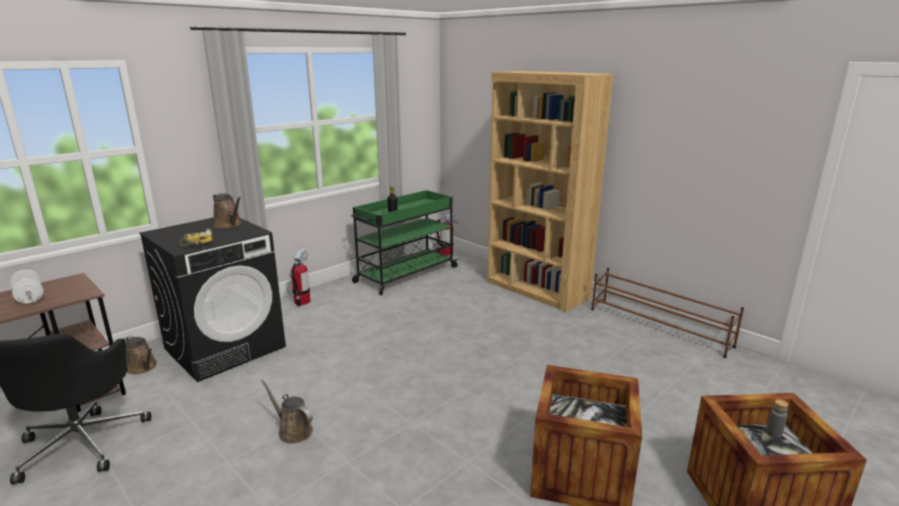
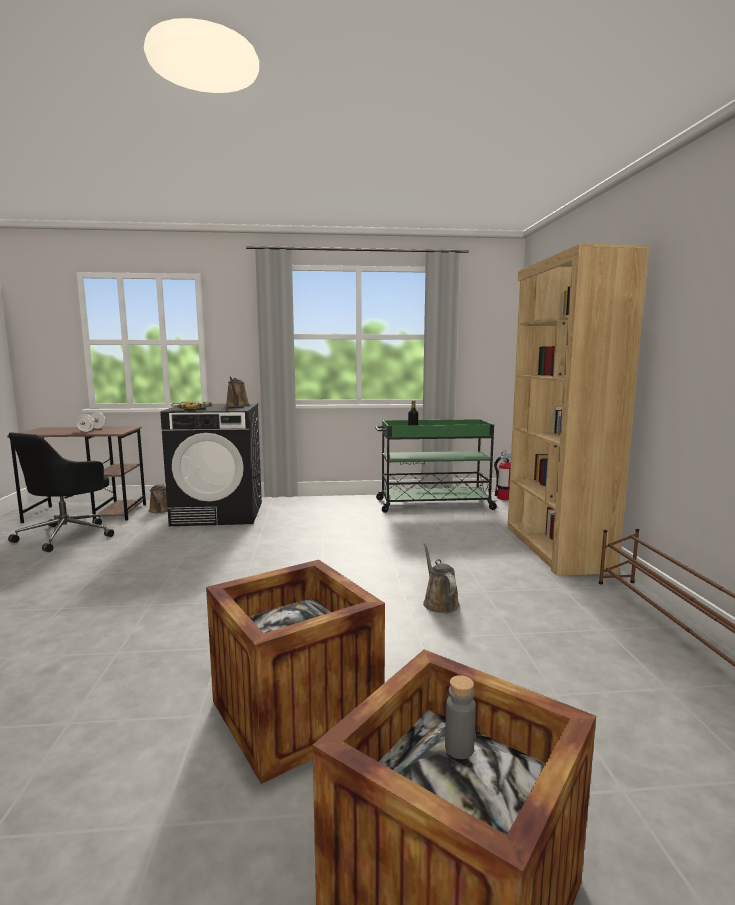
camera: 40 degrees right, 10 degrees down
(293, 431) = (160, 572): brown watering can -> brown watering can (439, 602)
(302, 301) = (316, 502): fire extinguisher -> none

